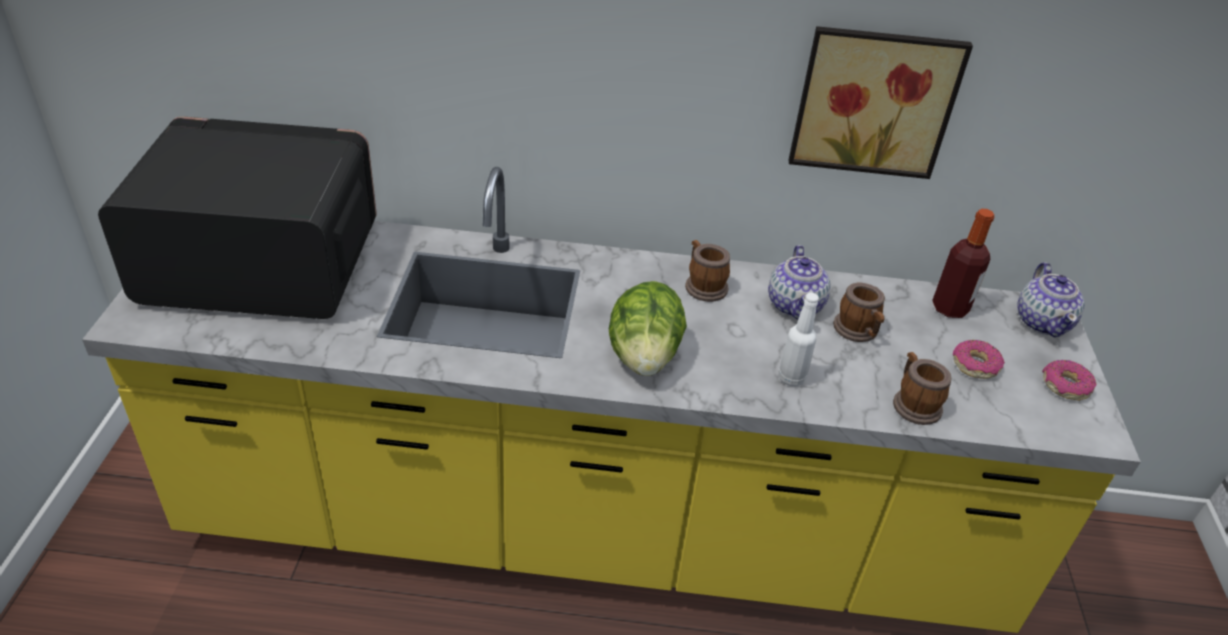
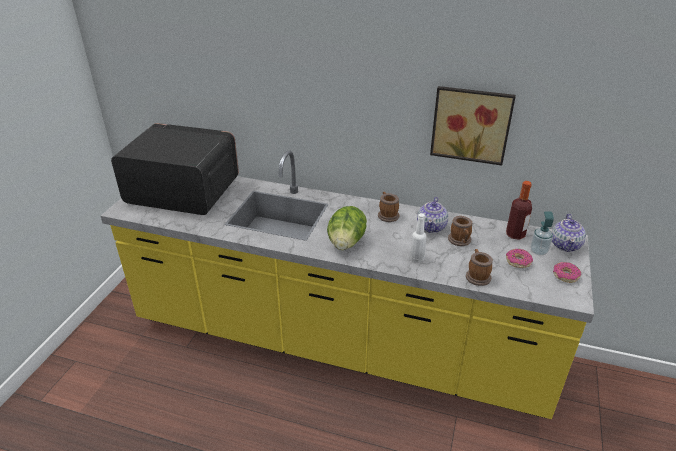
camera: 15 degrees right, 5 degrees down
(1002, 339) = (538, 251): none -> soap dispenser

